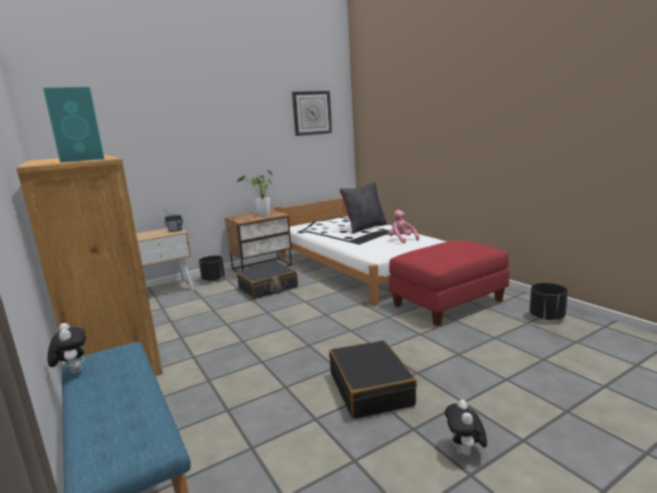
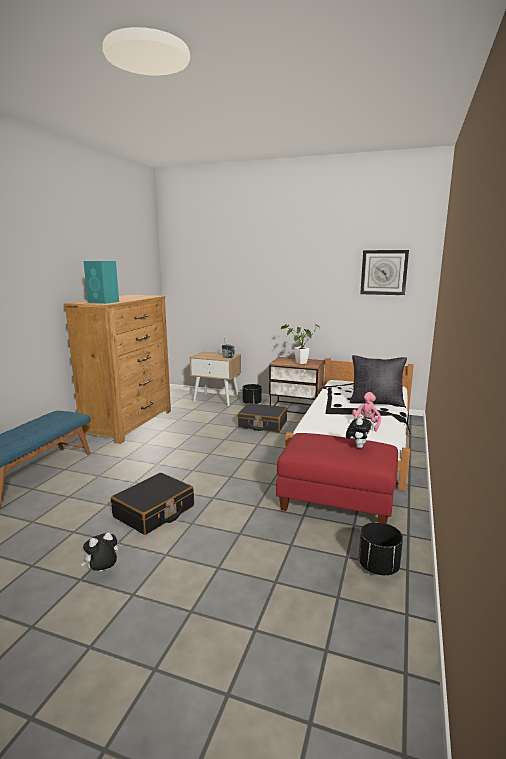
camera: 50 degrees right, 0 degrees up
(73, 371) = (45, 415): plush toy -> plush toy (357, 446)

